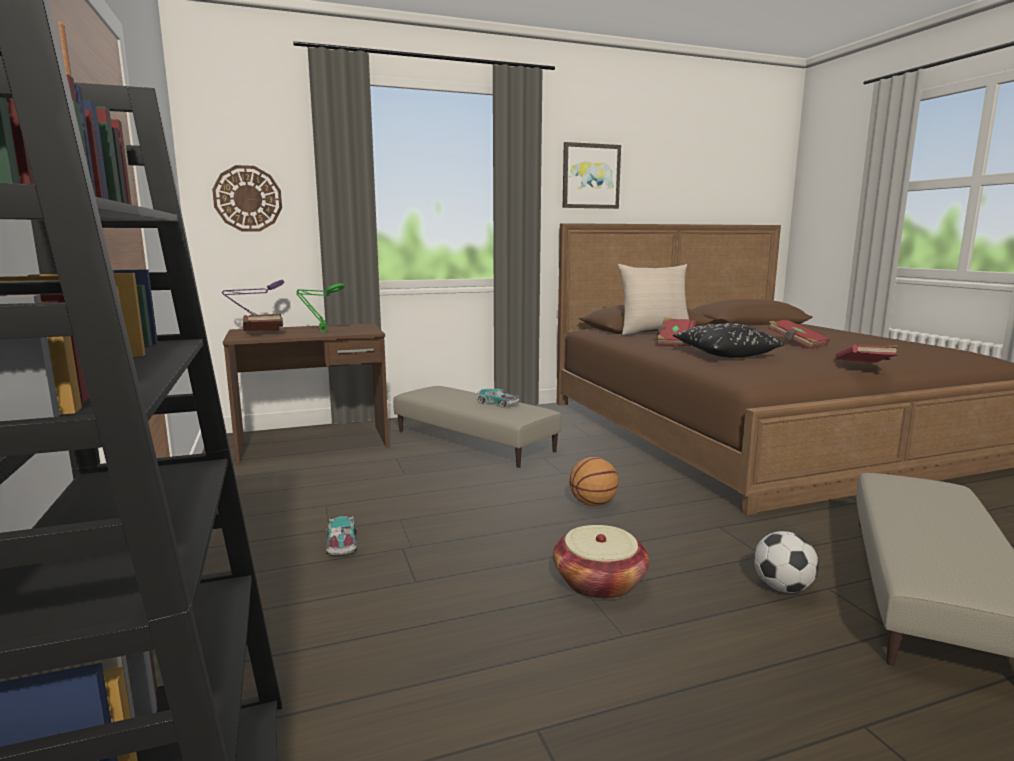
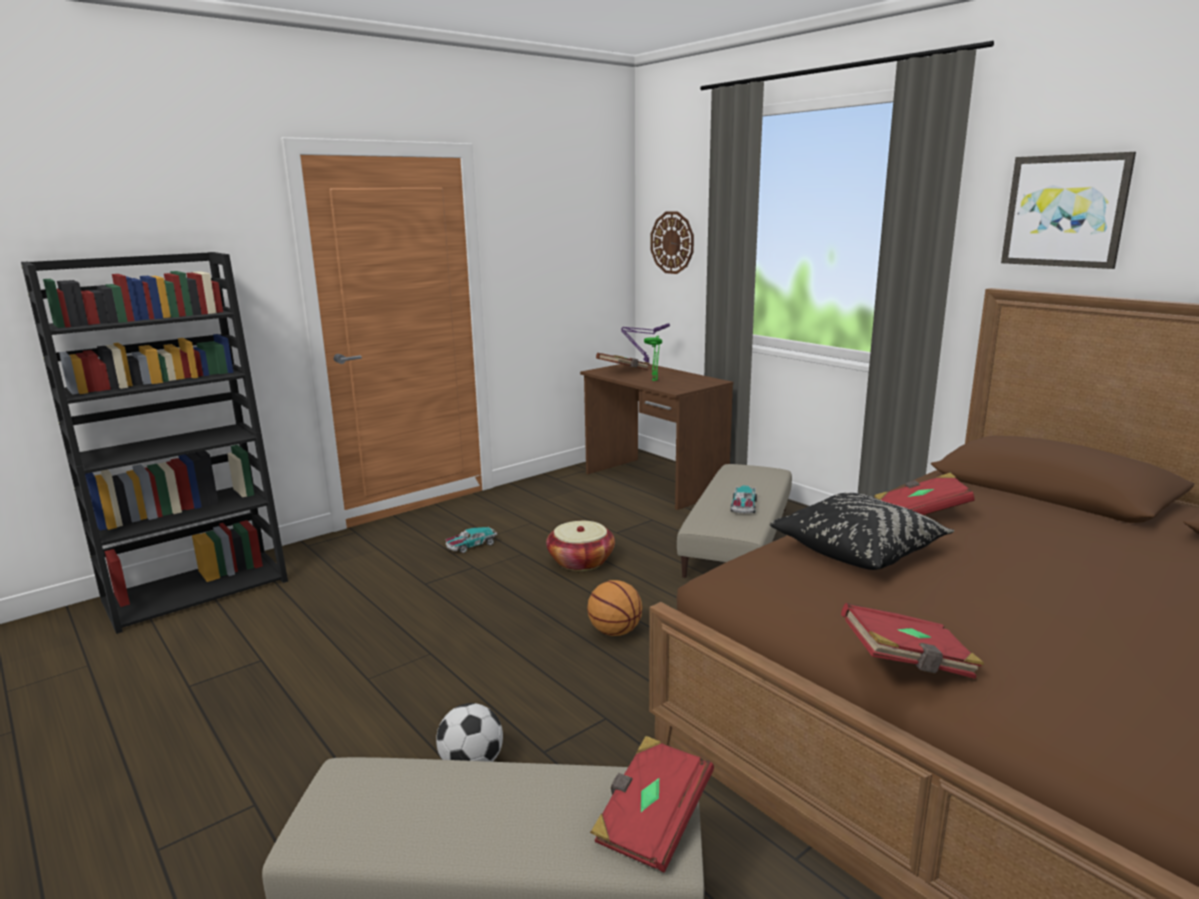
camera: 70 degrees right, 5 degrees up
(599, 583) = (447, 657): basket -> basket (581, 561)
(653, 332) = (996, 495): beige pillow -> none
(796, 344) = (1072, 605): red book -> red book (651, 821)

